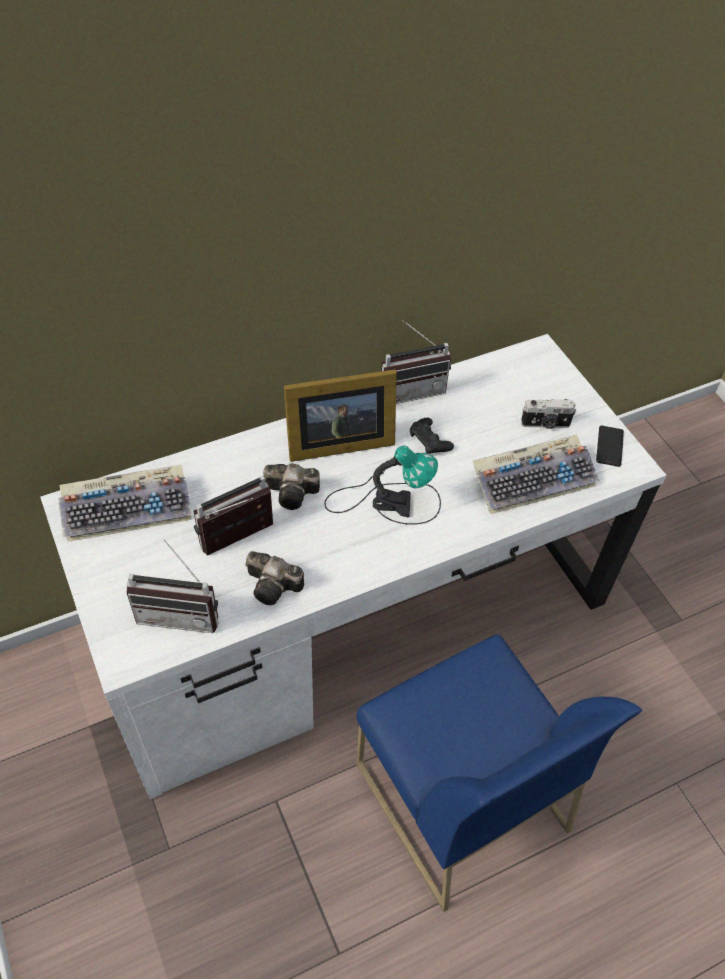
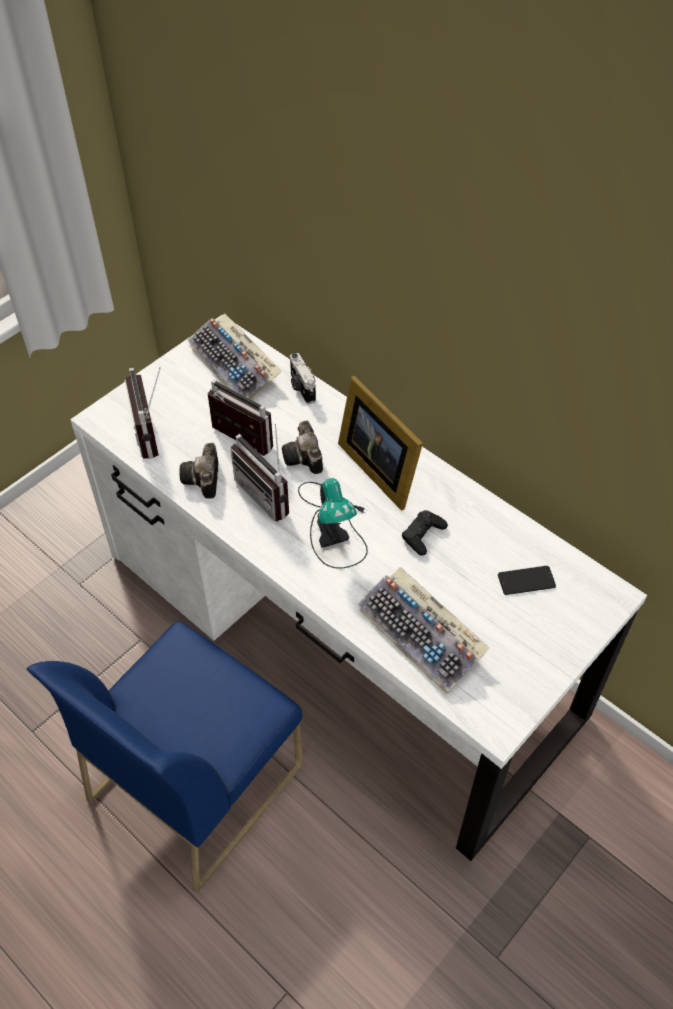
camera: 70 degrees right, 0 degrees up
(410, 389) = (480, 500): radio -> radio (269, 494)
(545, 424) = (506, 627): camera -> camera (301, 388)
(609, 446) = (511, 695): phone -> phone (526, 581)

